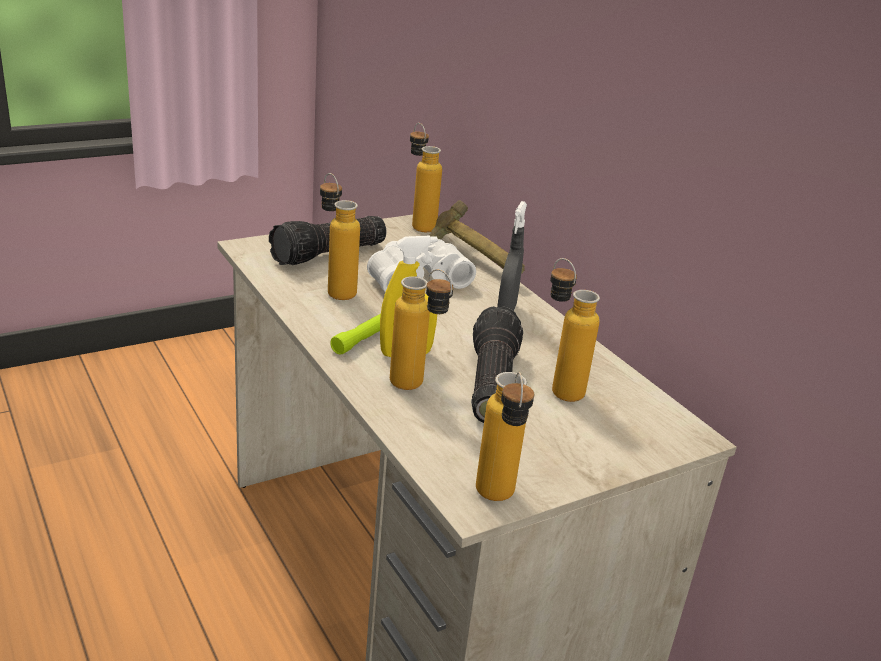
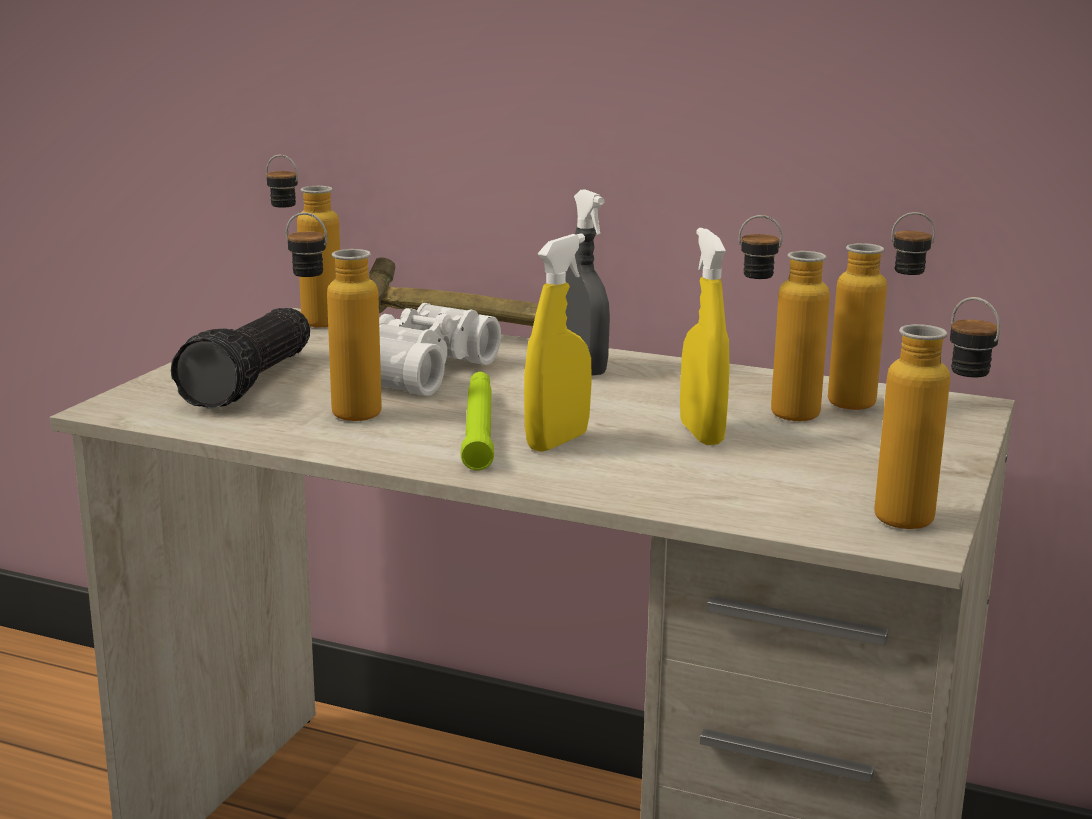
camera: 35 degrees left, 10 degrees down
(416, 388) = (637, 467): bottle -> bottle (872, 404)
(489, 382) = (701, 434): flashlight -> yellow spray bottle

